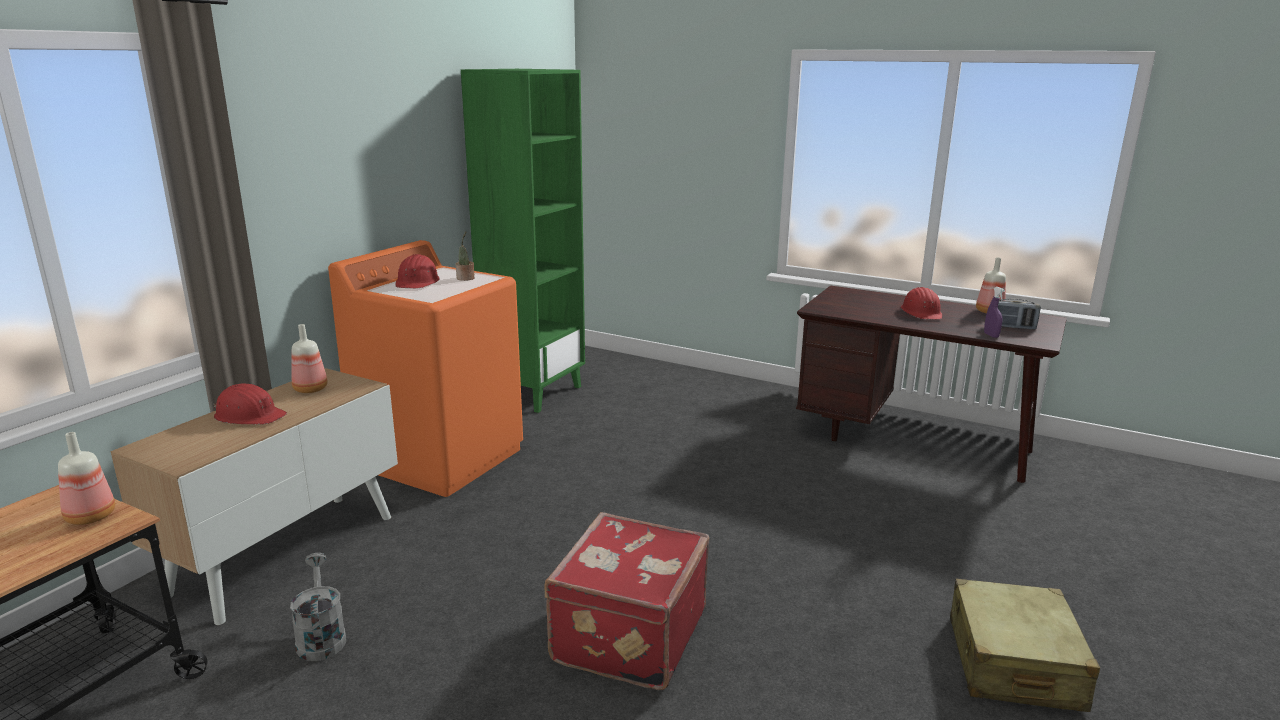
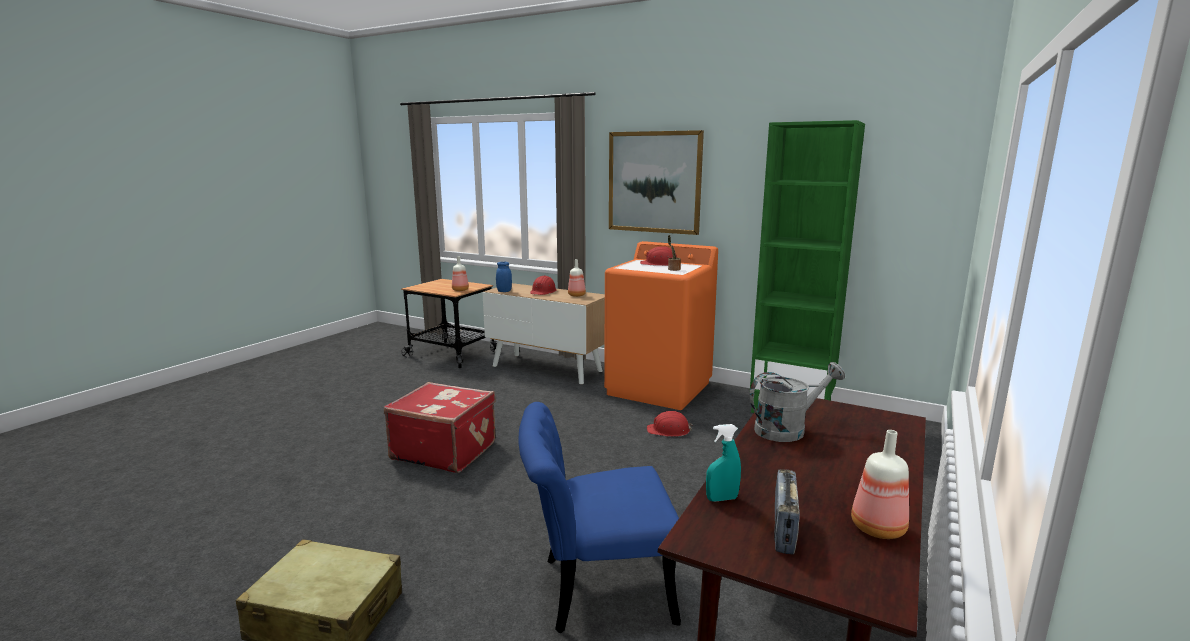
camera: 90 degrees right, 5 degrees down
(205, 452) = (504, 291): none -> blue jar
(321, 637) = (476, 383): grey watering can -> grey watering can (787, 429)
(325, 162) = (654, 182): none -> picture
(887, 510) = (594, 589): none -> blue chair
(922, 312) = (821, 463): red hard hat -> red hard hat (669, 430)
(991, 335) = (722, 499): purple spray bottle -> turquoise spray bottle

